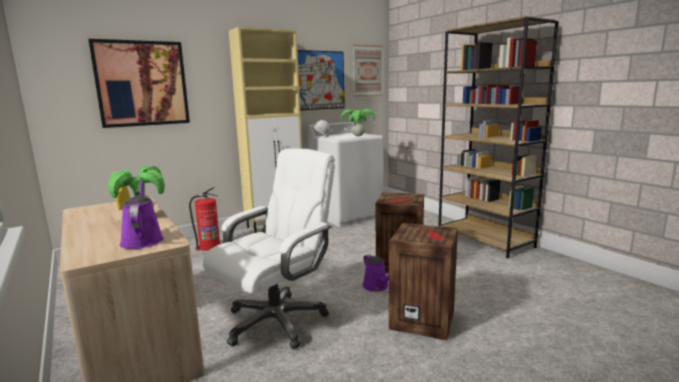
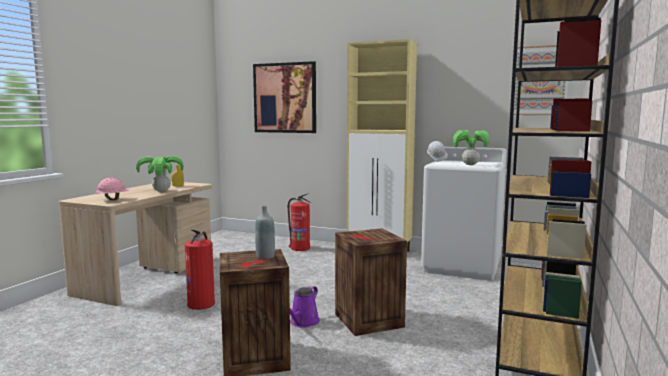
camera: 55 degrees right, 5 degrees down
(142, 240) = (113, 199): purple watering can -> pink hard hat
(276, 321) = (201, 303): white office chair -> fire extinguisher
(319, 80) = (460, 94): picture -> none
(421, 229) = (265, 256): none -> grey bottle

